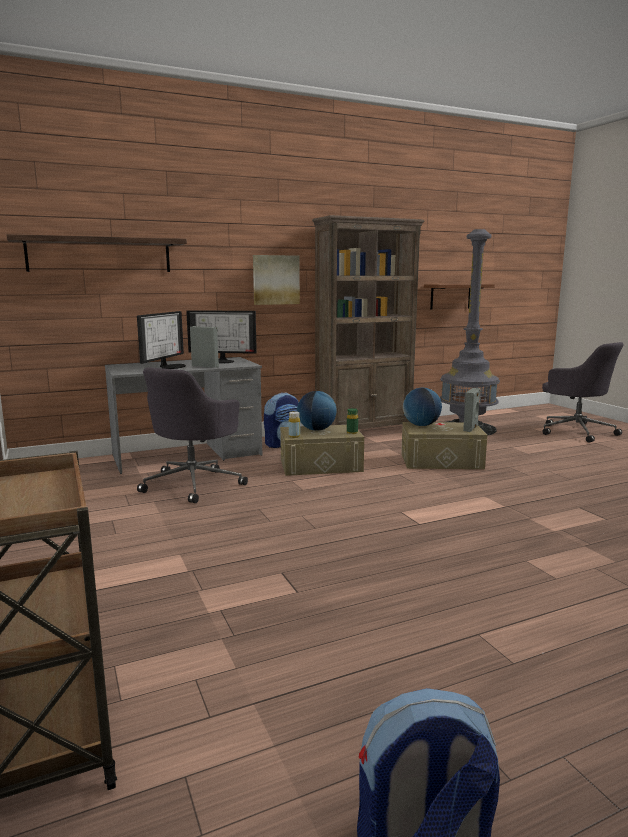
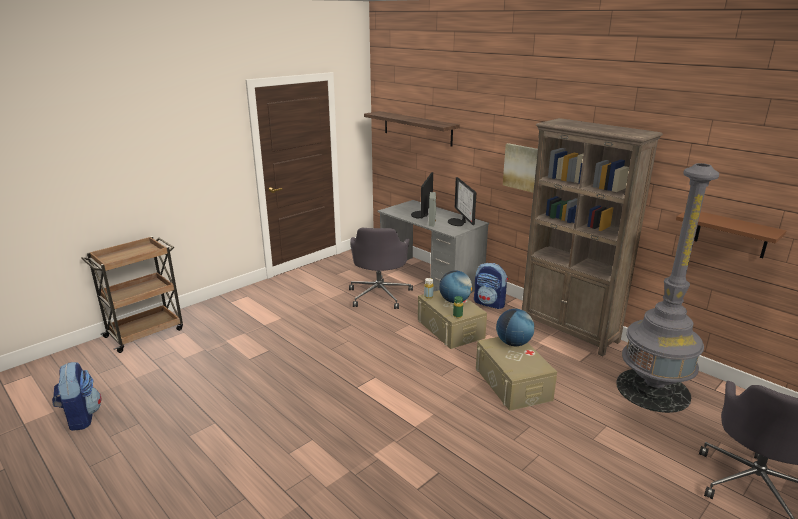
camera: 70 degrees right, 10 degrees up
(170, 366) = (421, 215): monitor -> monitor turned 105 degrees clockwise
(194, 484) = (380, 295): grey office chair -> grey office chair turned 90 degrees counterclockwise
(471, 428) = (526, 370): grey speaker -> none

